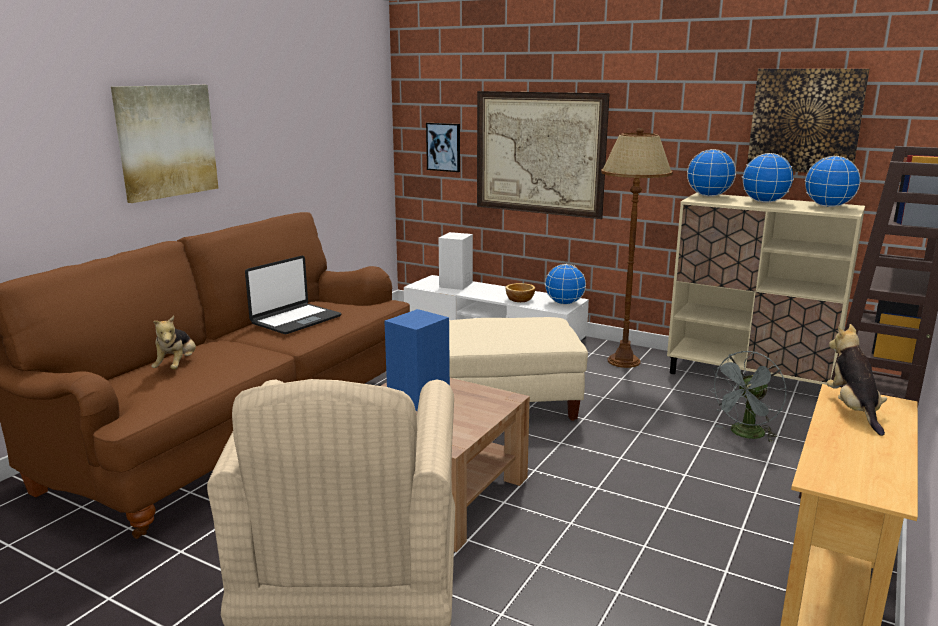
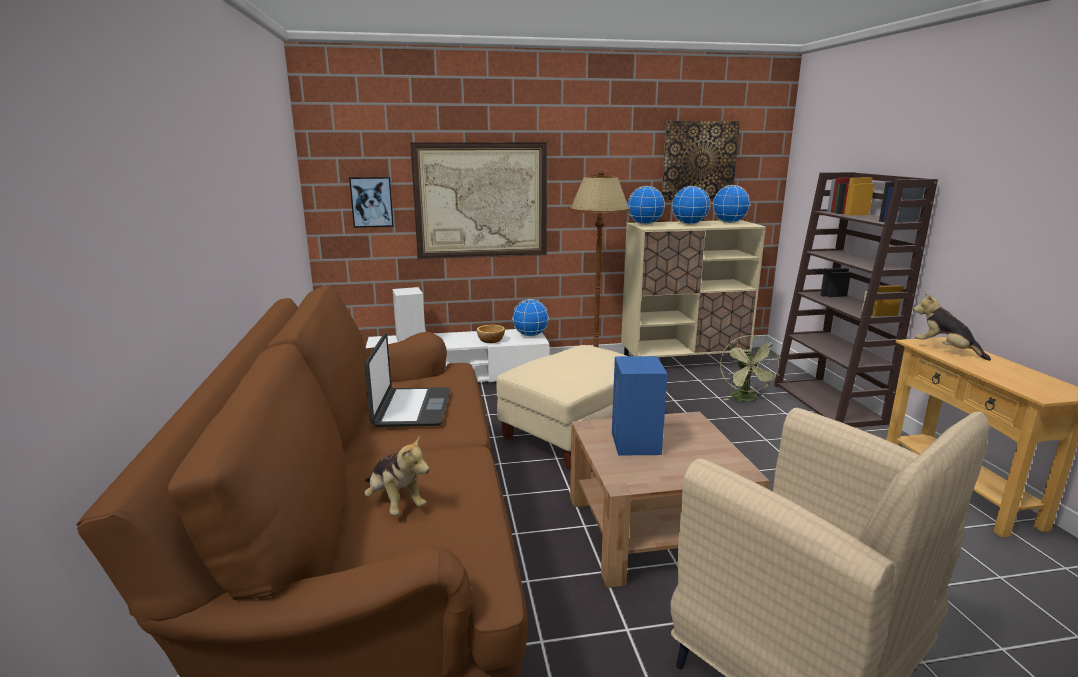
camera: 40 degrees left, 0 degrees up
(166, 141) = (196, 209): picture -> none
(745, 435) = (746, 400): grey fan -> green fan

